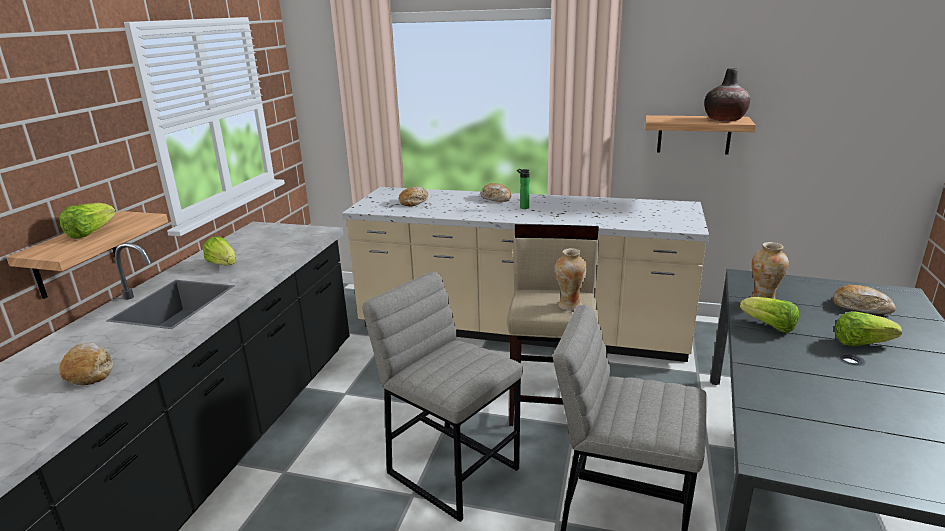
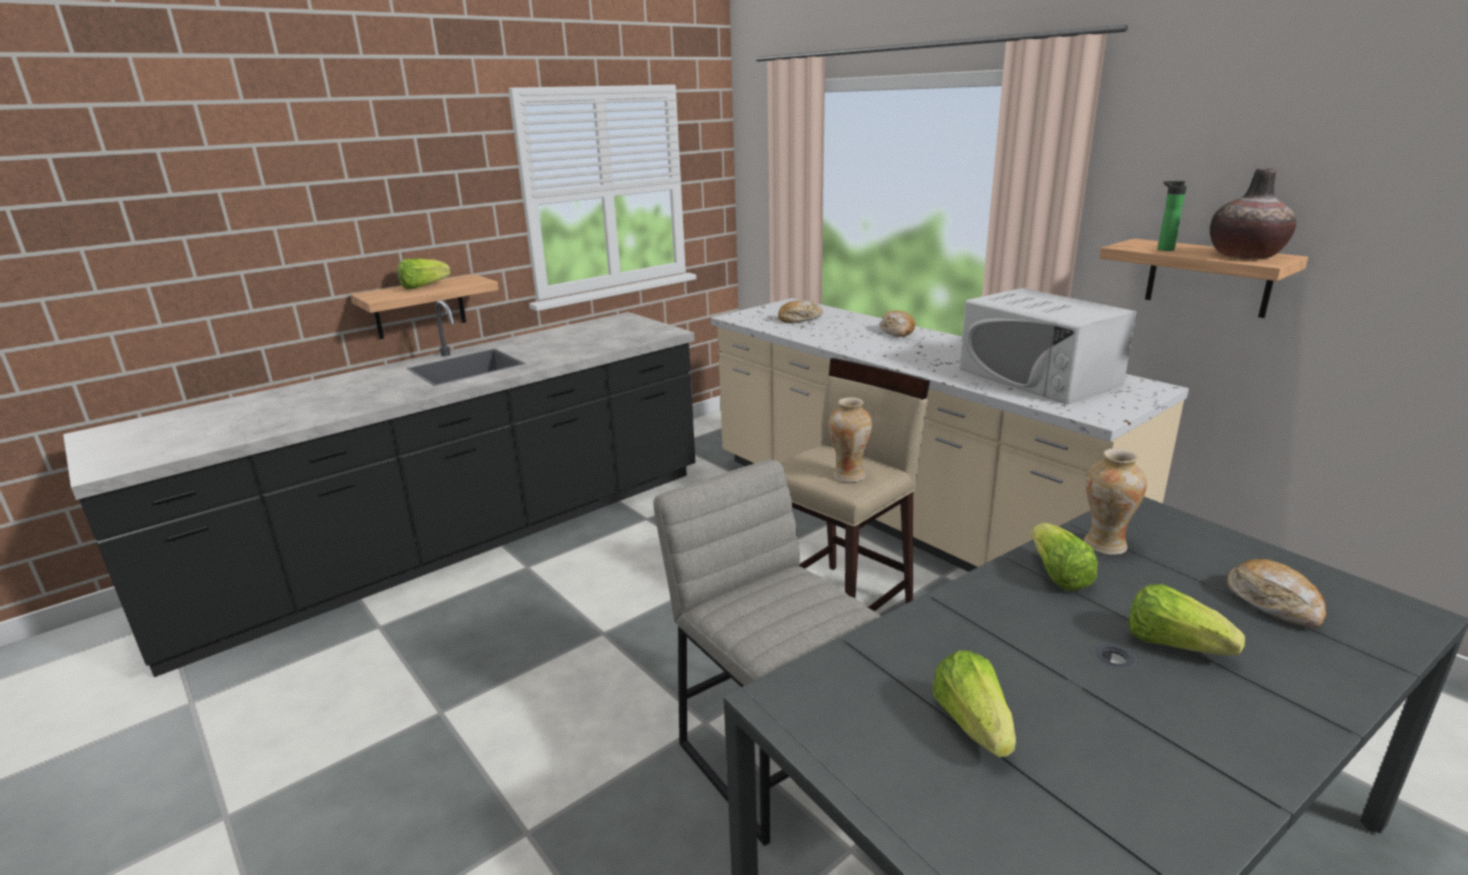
camera: 35 degrees right, 0 degrees up
(89, 371) = (343, 401): bread -> none
(223, 264) = (545, 344): lettuce -> lettuce (973, 724)
(450, 469) = (661, 626): grey chair -> none
(523, 207) = (911, 347): bottle -> bottle (1163, 249)
(624, 211) = (1038, 377): none -> white microwave

